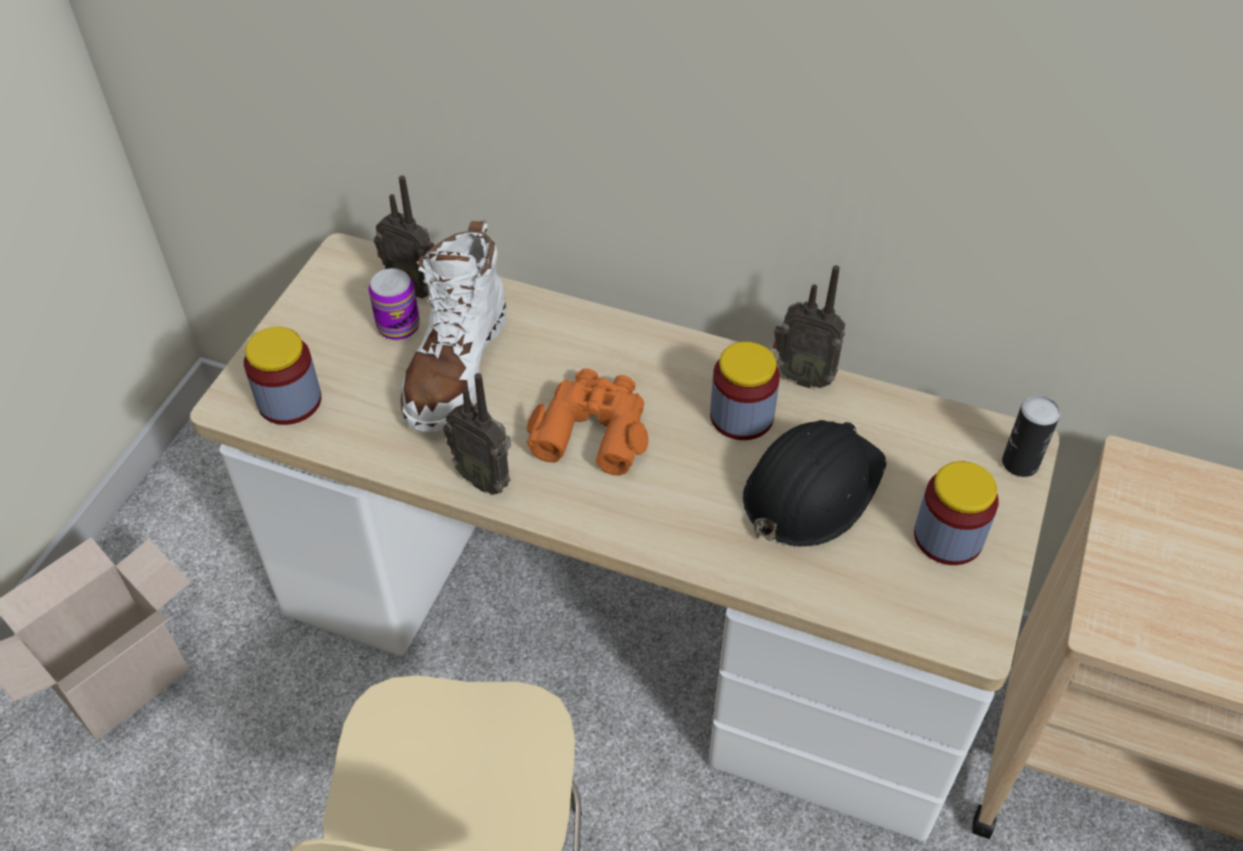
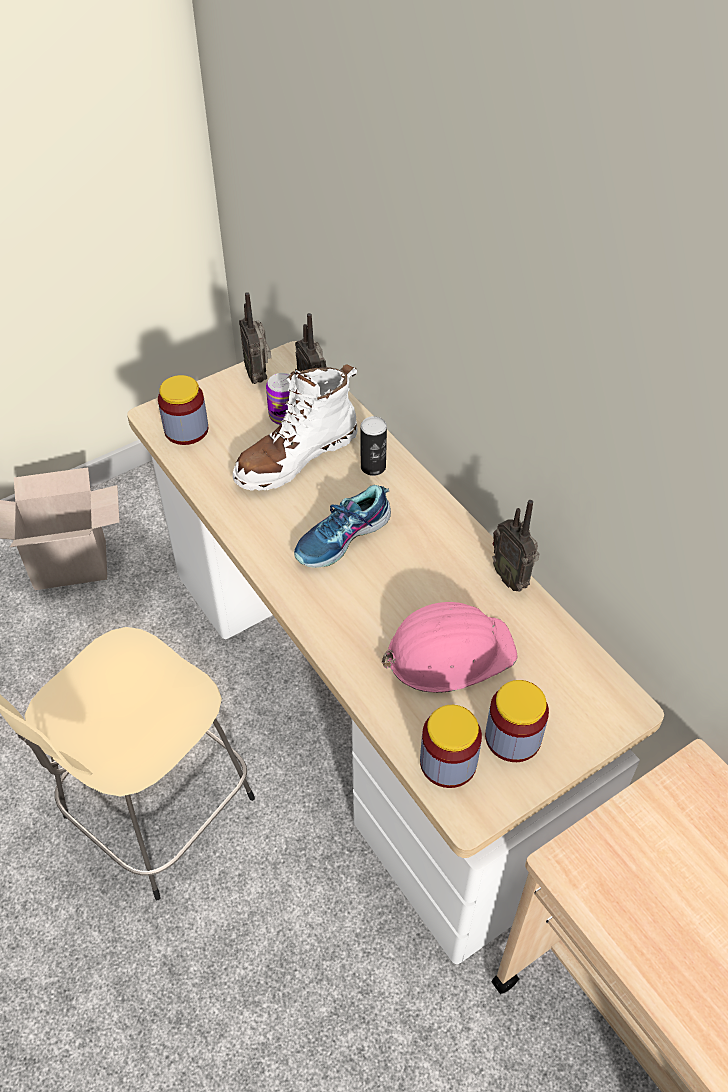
camera: 35 degrees right, 0 degrees up
(485, 478) = (254, 533): radio -> radio (258, 376)
(592, 429) = (343, 538): orange binoculars -> shoe
(741, 416) = (445, 581): jar -> jar (448, 762)
(811, 488) = (448, 652): black hard hat -> pink hard hat
(1020, 463) = (614, 719): can -> can (373, 467)

